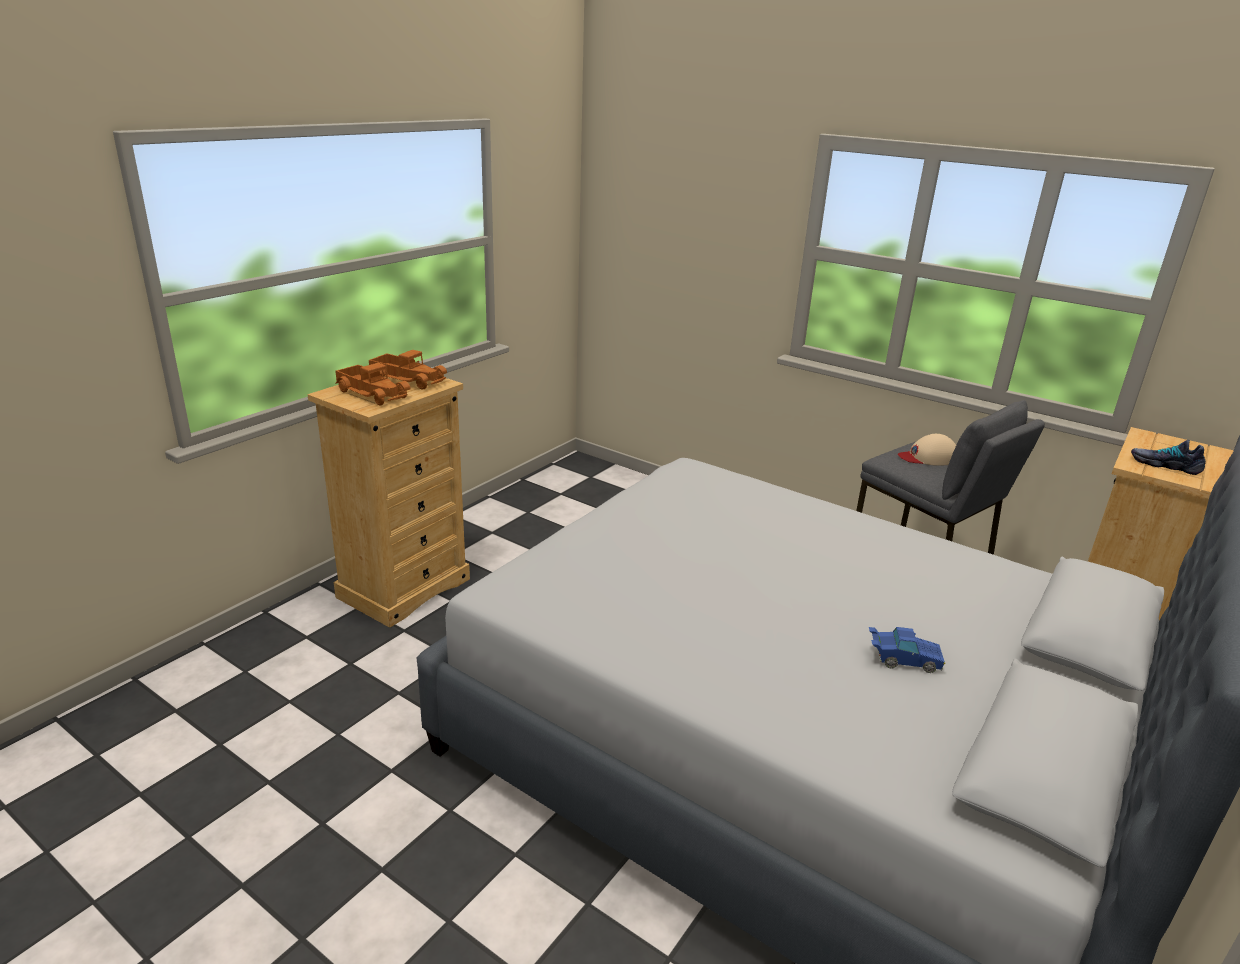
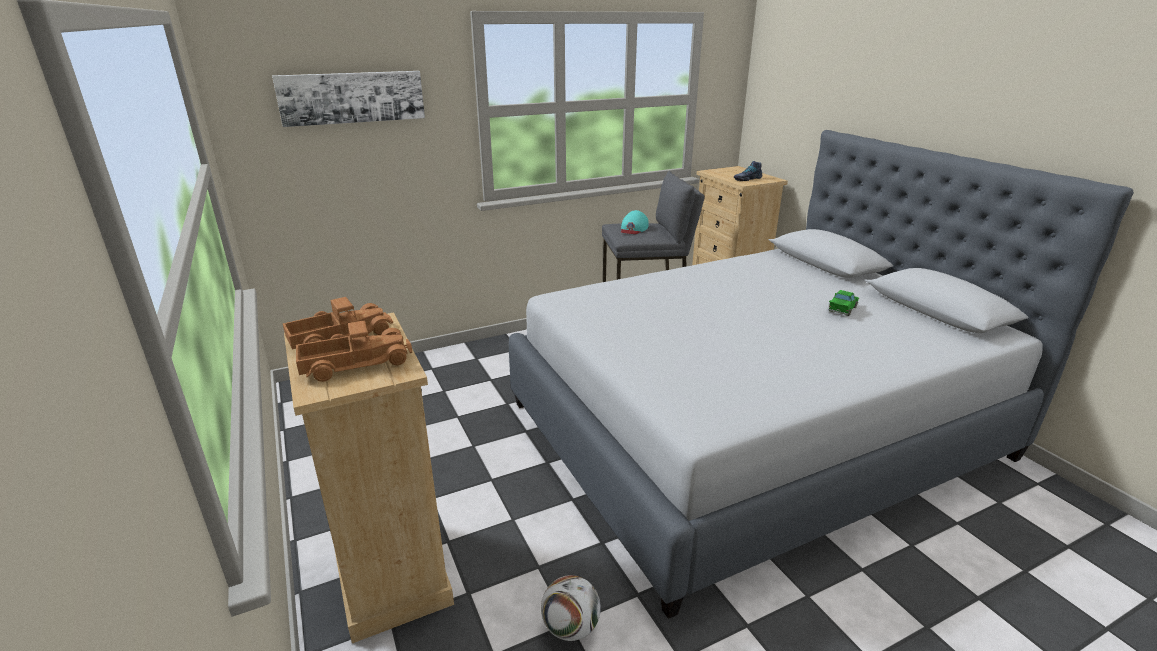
camera: 60 degrees left, 0 degrees up
(395, 694) = (570, 627): none -> football
(685, 208) = (352, 97): none -> picture
(902, 660) = (842, 310): blue toy car -> green toy car
(928, 457) = (633, 228): beige cap -> turquoise cap

